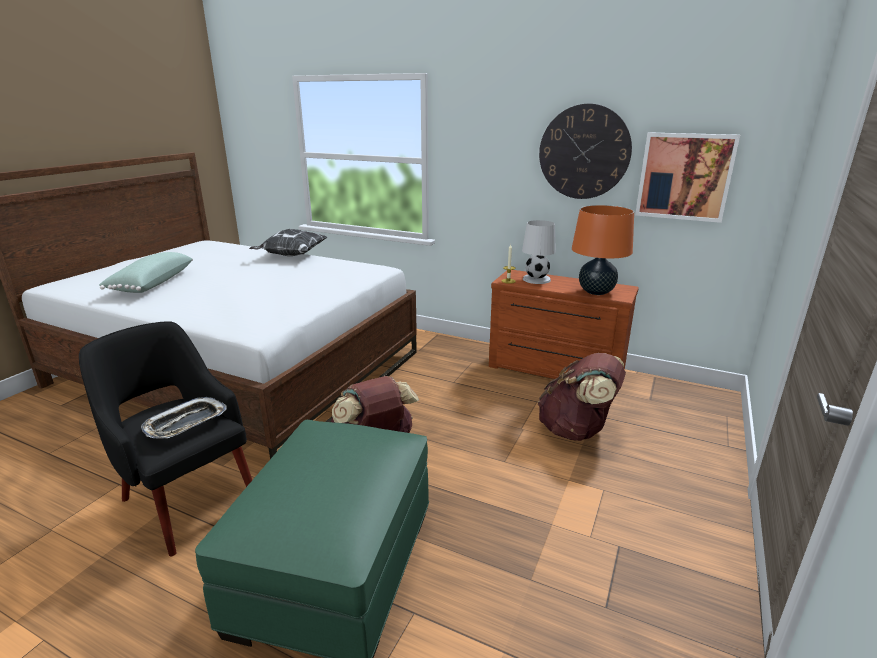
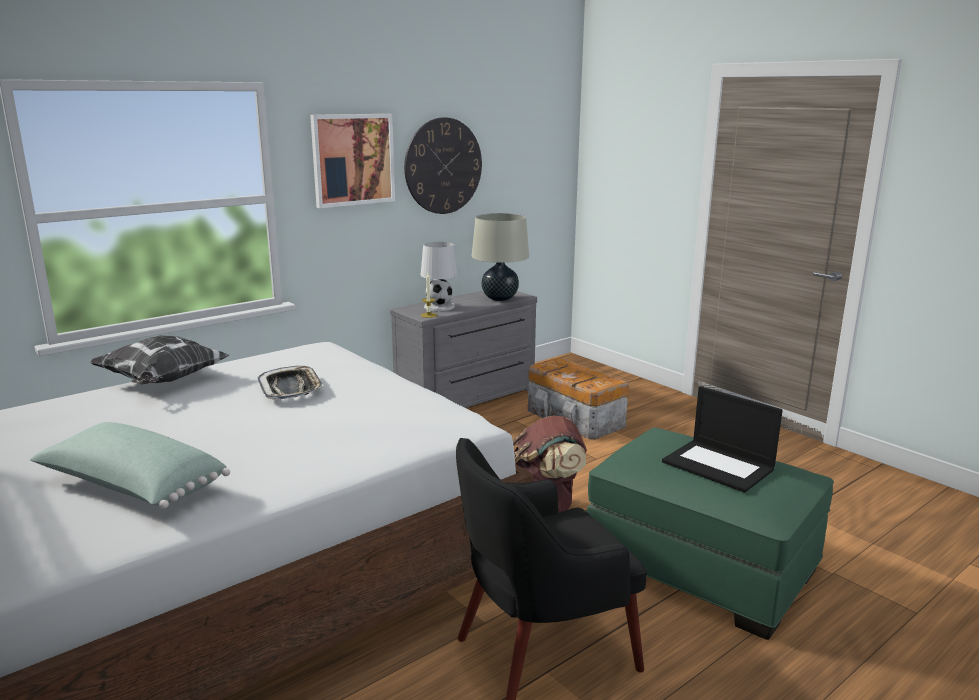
camera: 65 degrees left, 5 degrees down
(186, 423) = (568, 530): tray -> tray (291, 388)
(319, 478) = (719, 466): none -> laptop
(554, 371) = (468, 398): brown dresser -> grey dresser
(576, 430) = (574, 419): brown backpack -> storage box
(596, 292) = (499, 298): orange table lamp -> beige table lamp
(684, 177) = (517, 179): picture -> picture (353, 159)

